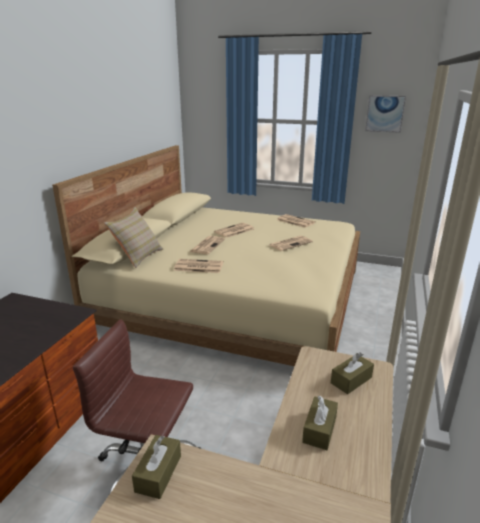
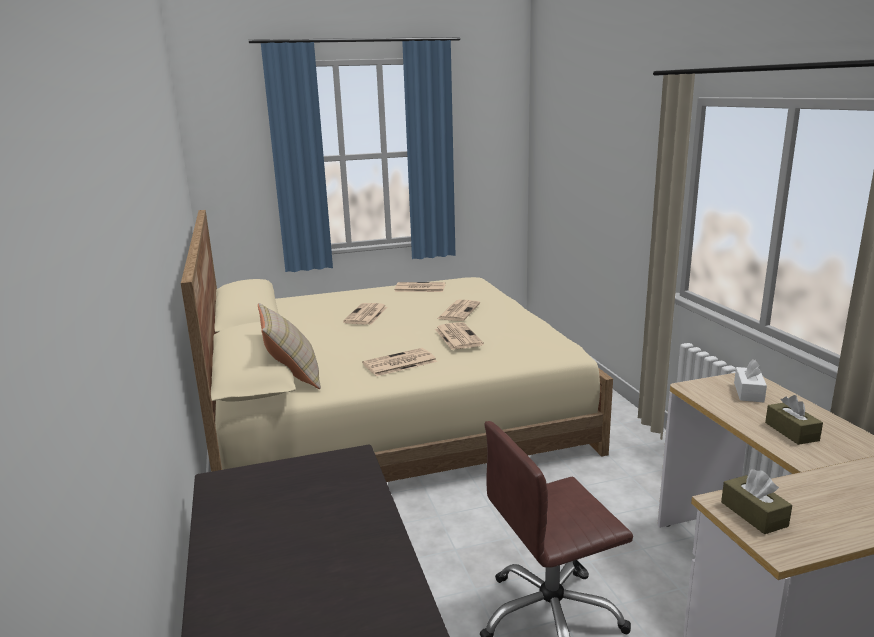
camera: 35 degrees left, 5 degrees down
(207, 245) = (365, 338): newspaper -> newspaper (457, 336)
(351, 380) = (748, 392): brown tissue box -> white tissue box
(385, 113) = (482, 136): picture -> none

